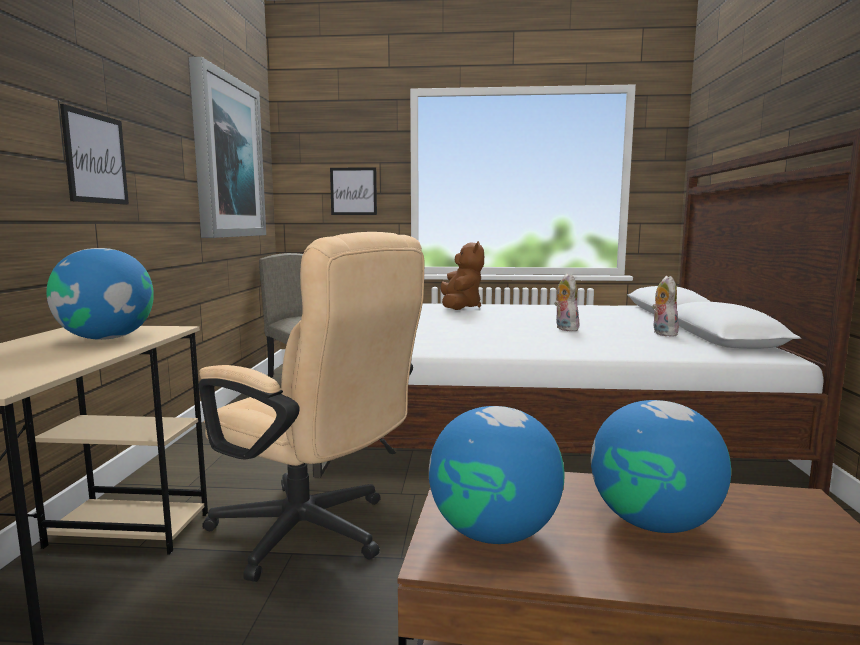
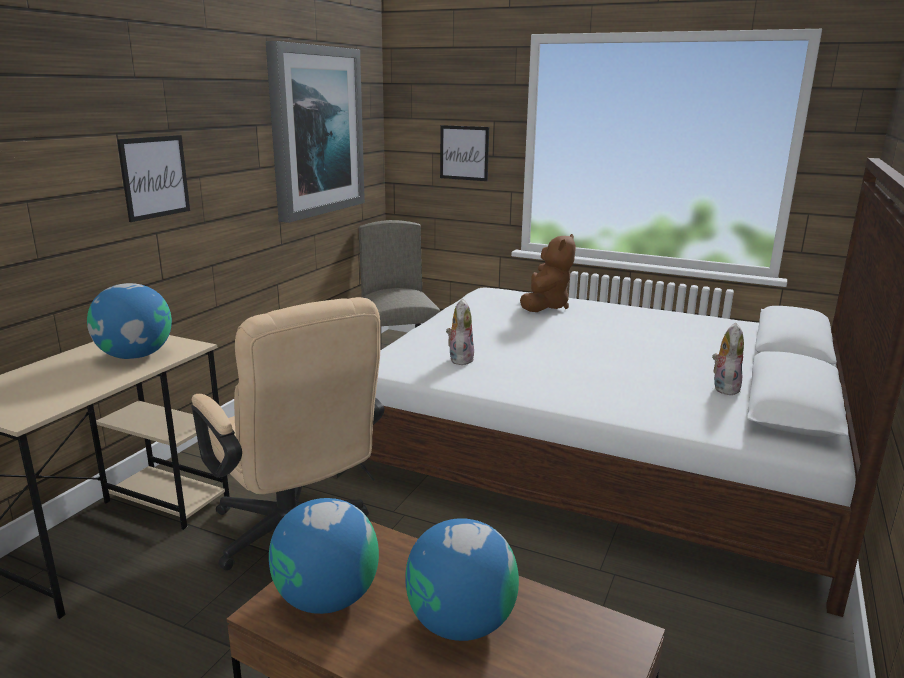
camera: 20 degrees right, 10 degrees up
(564, 329) = (619, 362): plush toy -> plush toy (459, 359)

